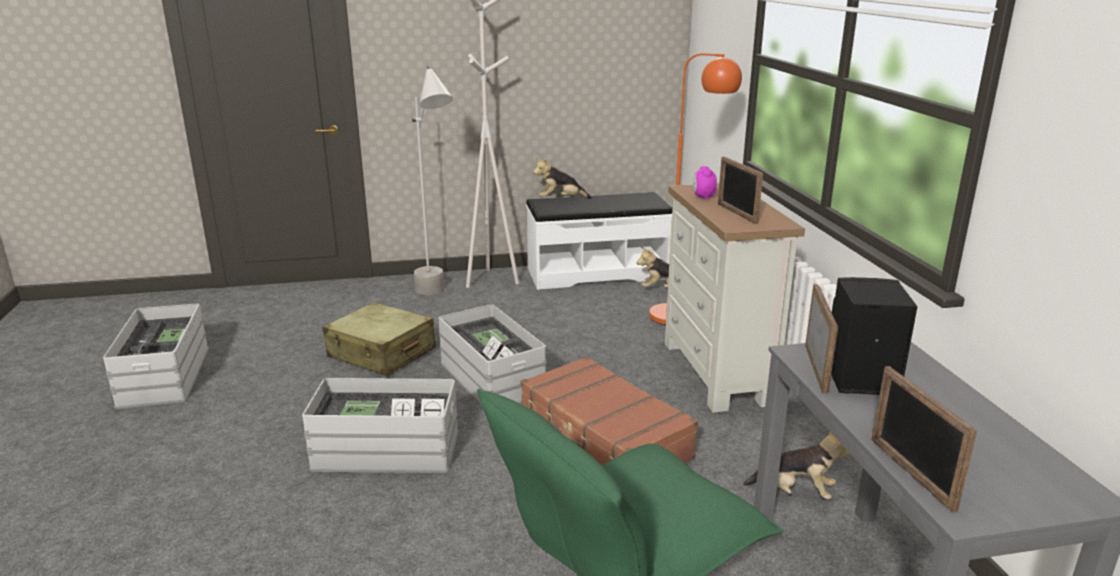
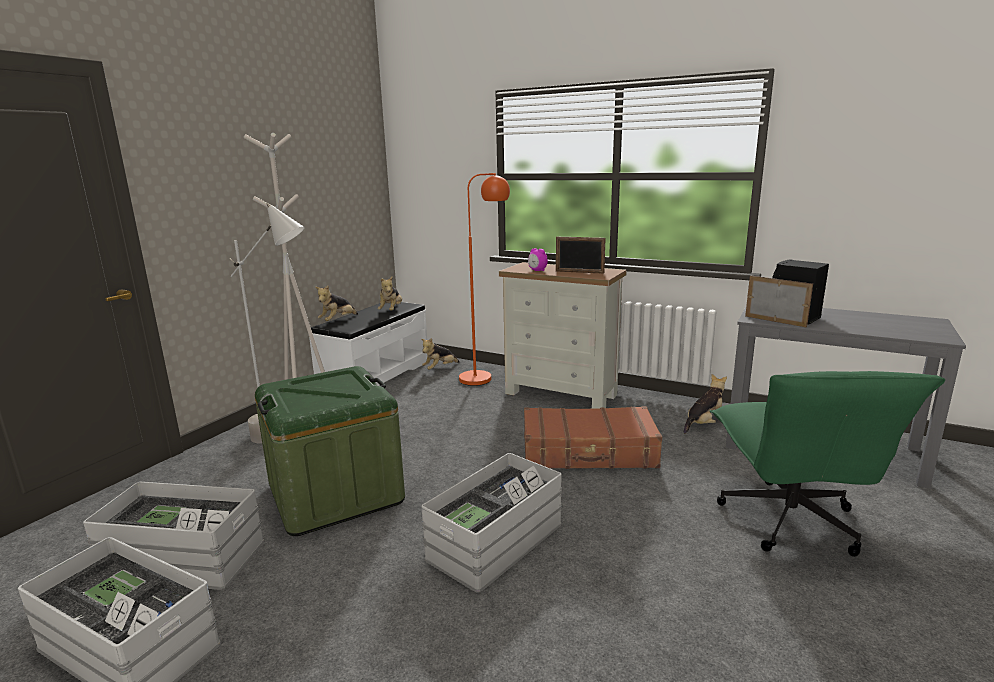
camera: 50 degrees left, 5 degrees down
(381, 353) = (335, 493): beige suitcase -> green storage box
(493, 377) = (456, 460): grey storage box -> grey storage box (185, 557)
(625, 204) = (391, 311): none -> plush toy
(910, 473) = (902, 336): picture frame -> none

